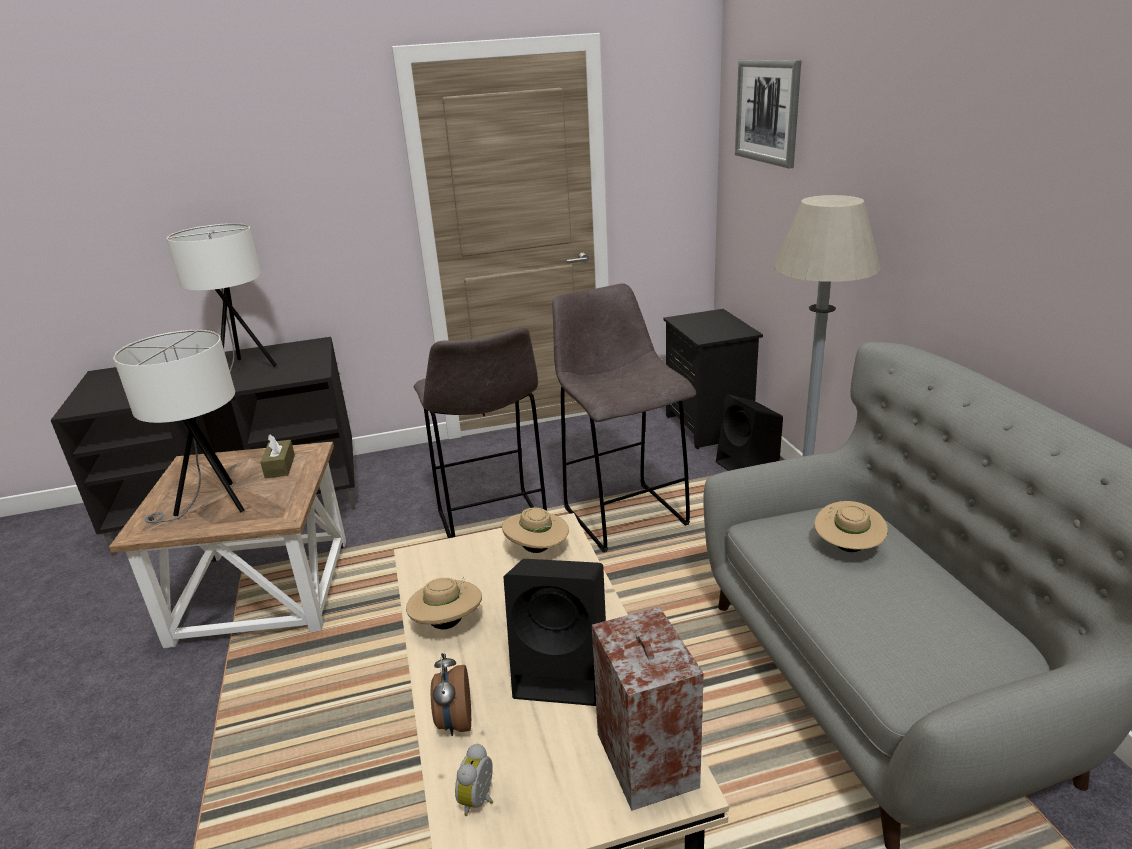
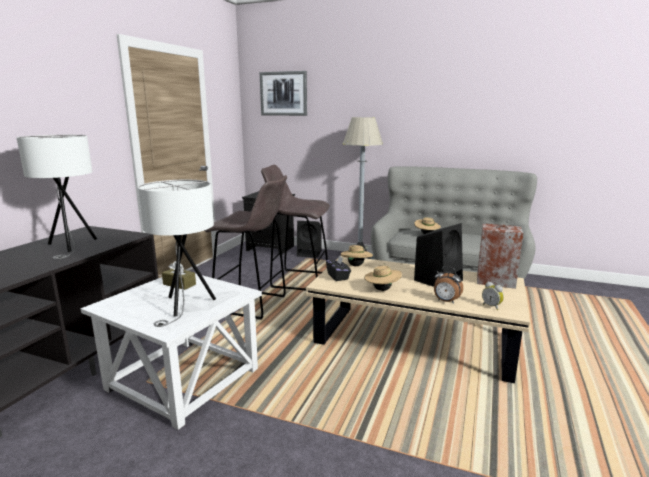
camera: 55 degrees left, 10 degrees down
(261, 589) = (181, 379): brown side table -> white side table
(464, 556) = (338, 276): none -> black tissue box

